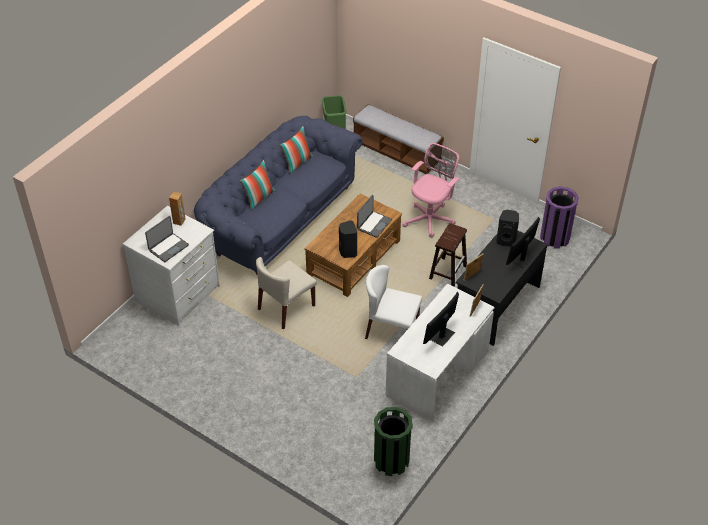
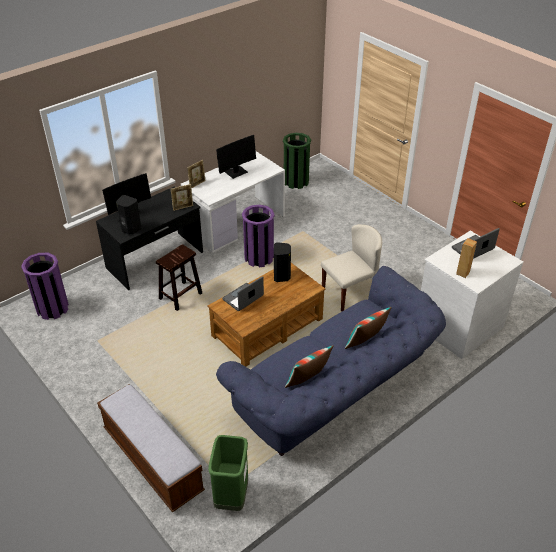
camera: 165 degrees left, 5 degrees down
(391, 330) = (259, 258): white chair -> purple trash can
(430, 218) = (164, 355): pink office chair -> none

